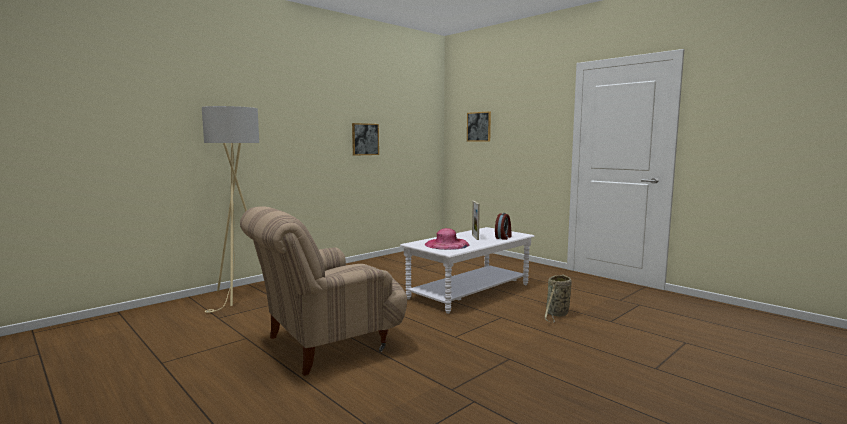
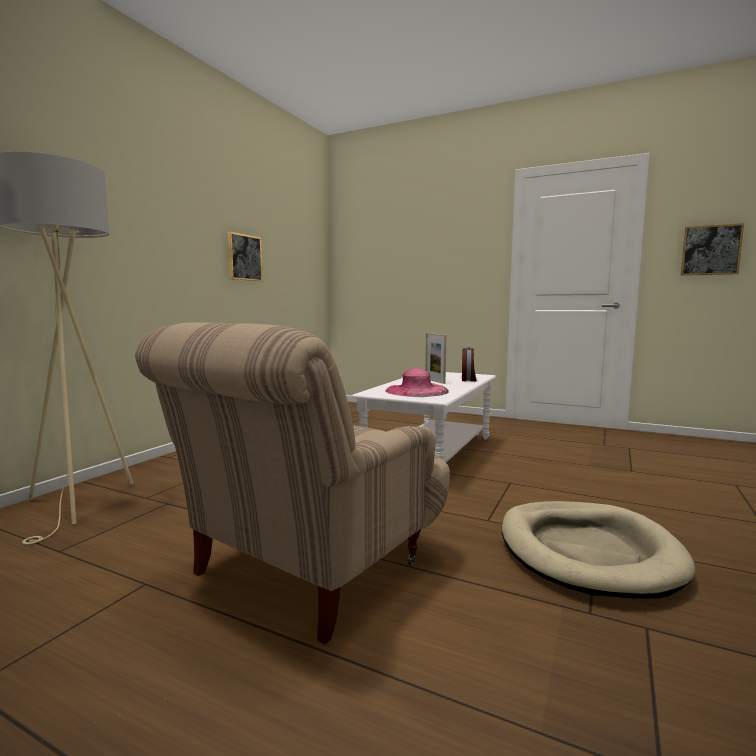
camera: 20 degrees left, 0 degrees up
(479, 126) = (381, 250): picture -> picture (711, 250)
(494, 363) = (587, 552): none -> beige dog bed
(556, 314) = (566, 470): basket -> none

